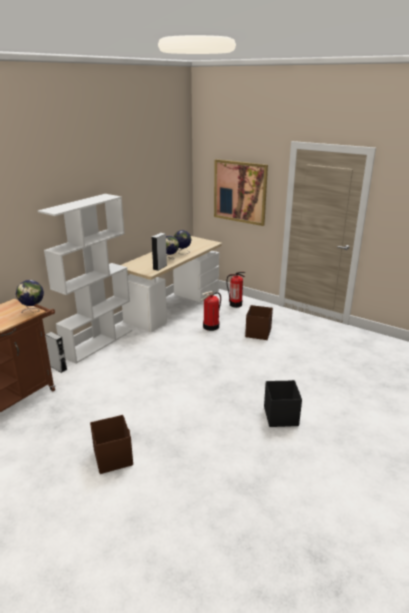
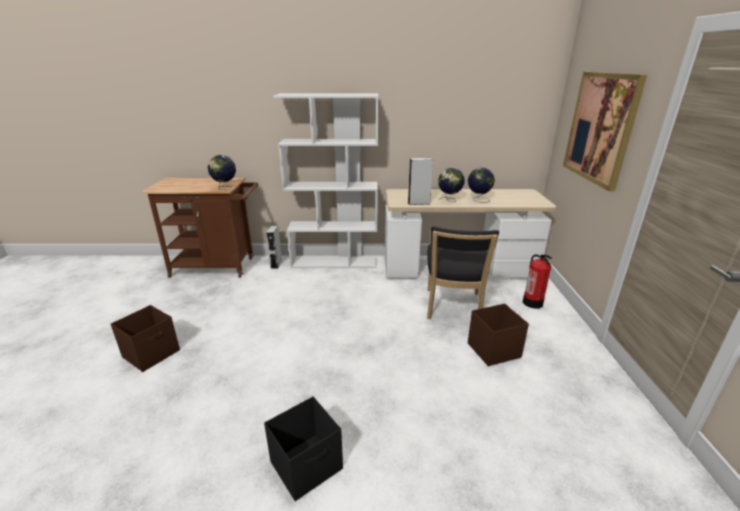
camera: 55 degrees right, 0 degrees up
(211, 327) = (453, 308): fire extinguisher -> black chair

